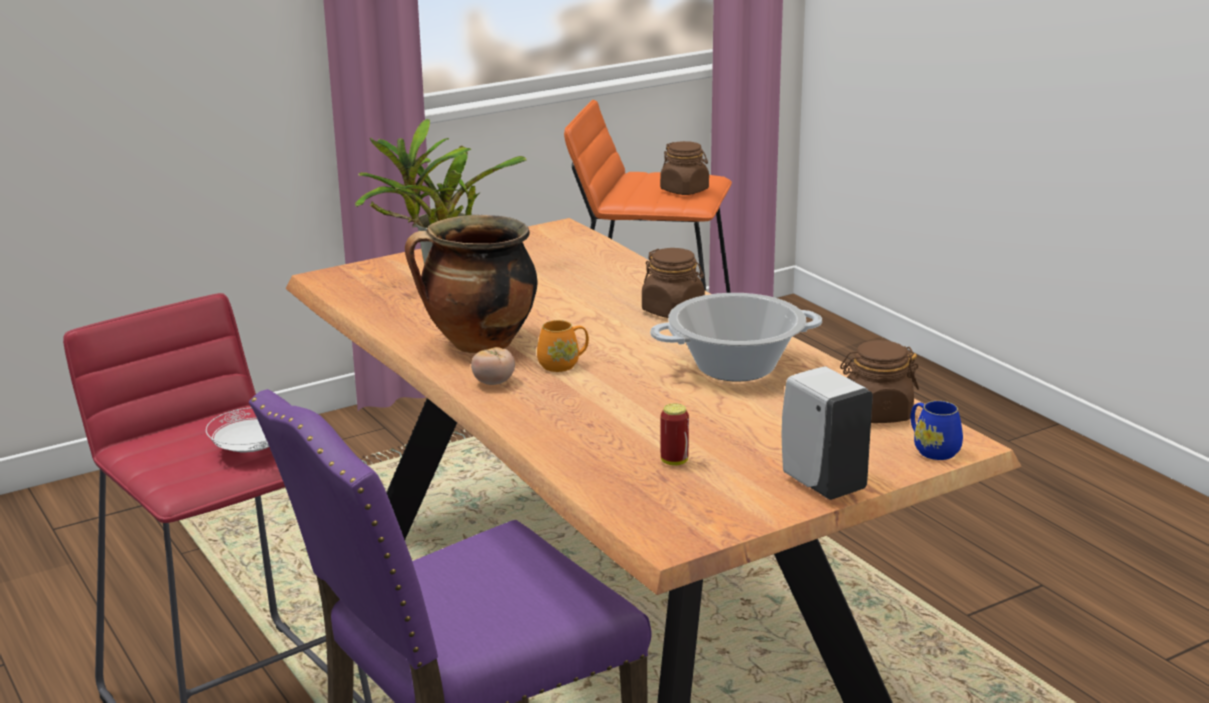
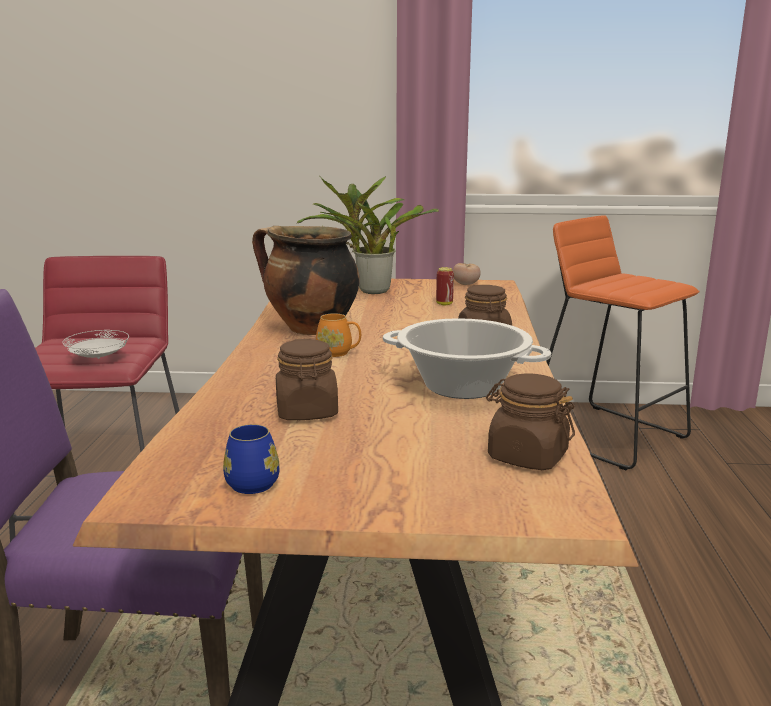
camera: 35 degrees right, 5 degrees down
(494, 383) = (271, 352): tomato -> tomato (466, 284)
(674, 461) = (277, 437): can -> can (444, 304)
(685, 190) = (645, 287): brown jar -> brown jar (307, 412)
(821, 483) = (361, 499): white soap dispenser -> none
(932, 449) = (529, 507): blue mug -> blue mug (253, 480)

